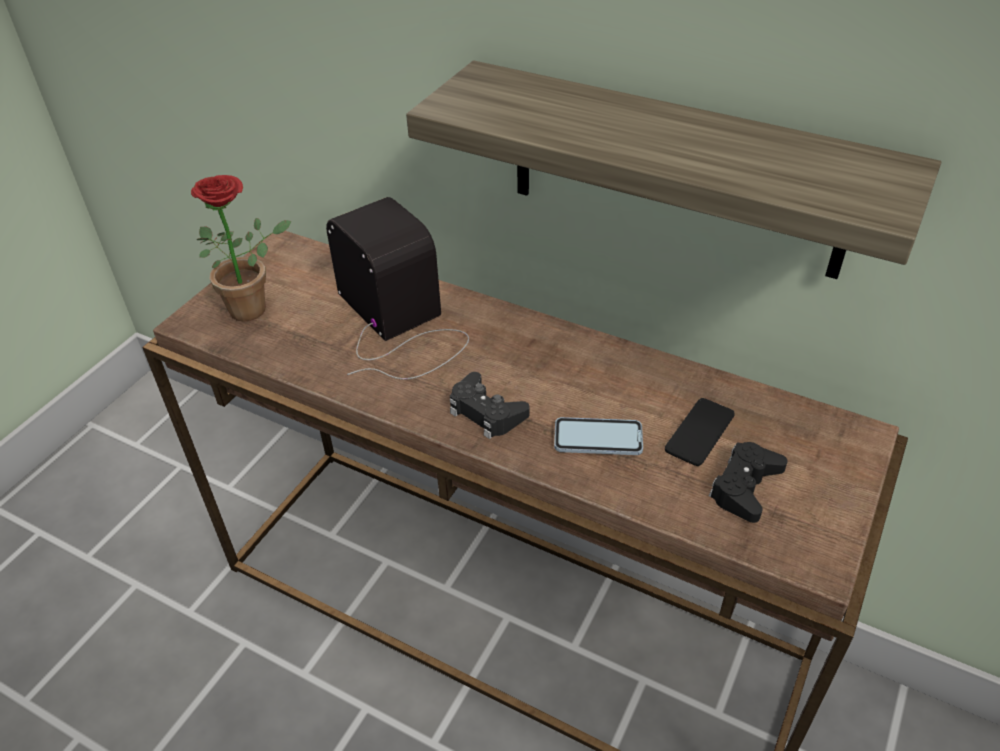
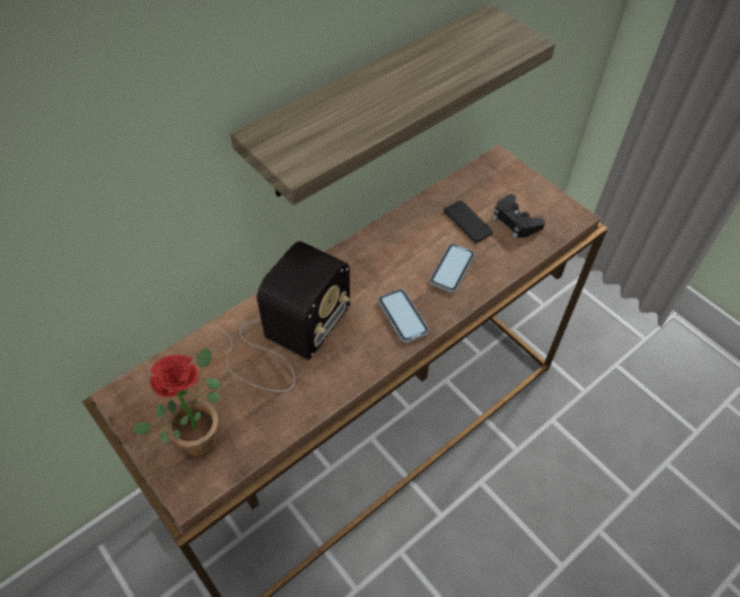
camera: 70 degrees left, 10 degrees up
(400, 325) = (286, 339): radio -> radio turned 135 degrees clockwise
(486, 412) = (403, 316): black game controller -> phone

